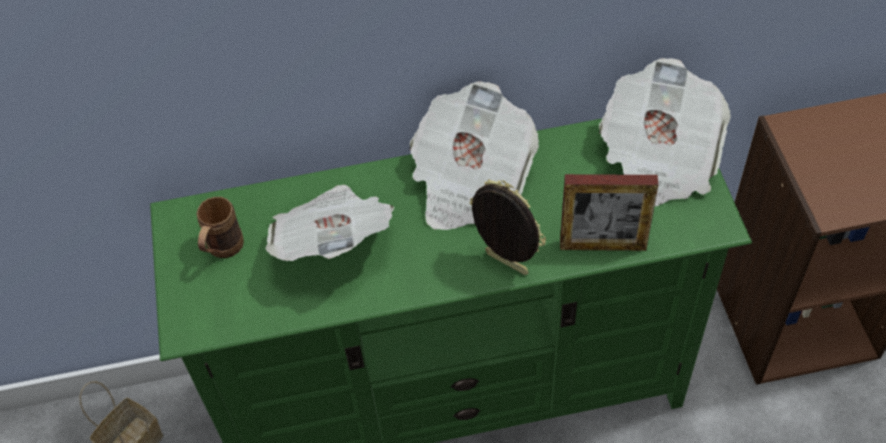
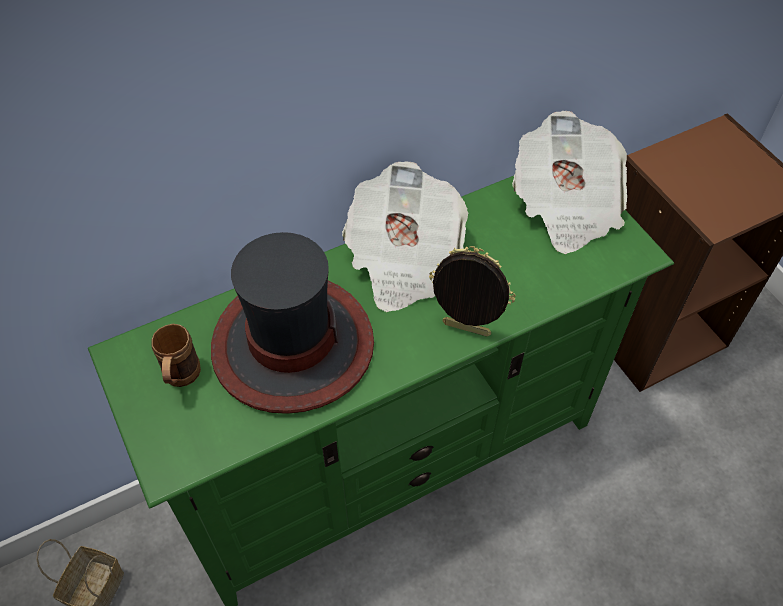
camera: 20 degrees left, 0 degrees up
(333, 241) = (292, 345): newspaper -> hat
(603, 245) = (547, 293): picture frame -> none

